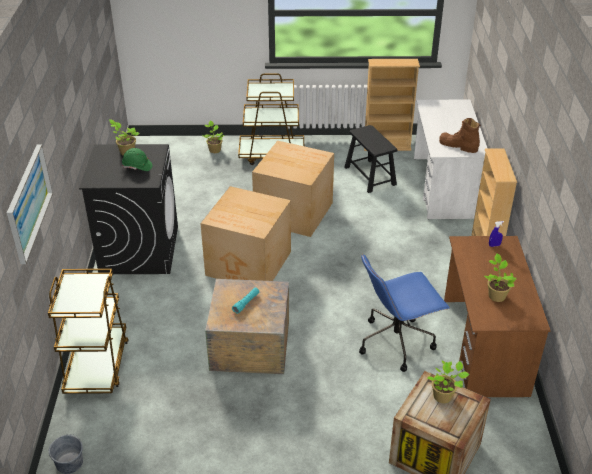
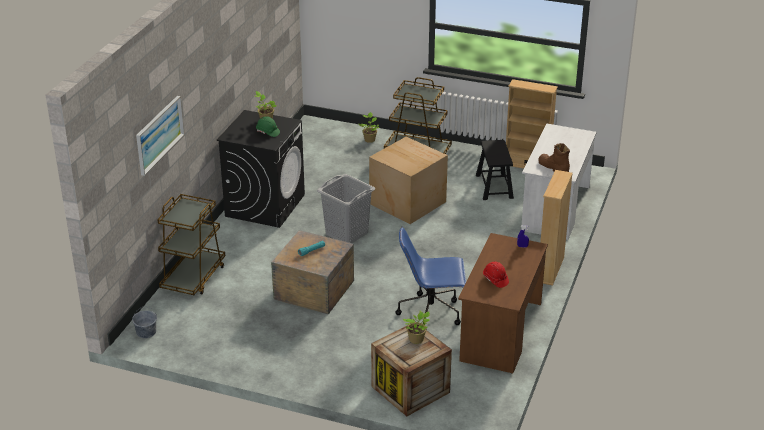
camera: 20 degrees right, 5 degrees down
(249, 264) = (346, 234): cardboard box -> grey laundry basket
(496, 295) = (495, 280): potted plant -> red hard hat

